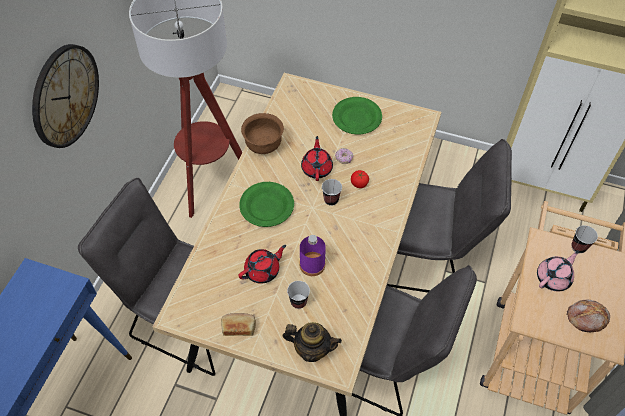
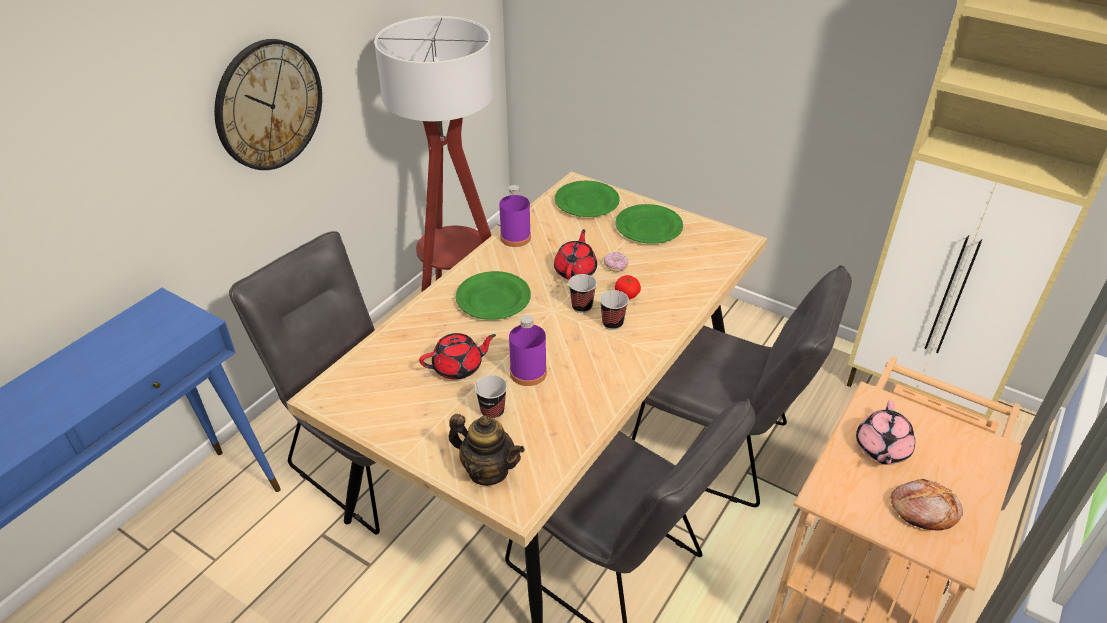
camera: 15 degrees right, 15 degrees down
(239, 327) = (398, 424): bread -> none
(263, 146) = (515, 238): brown bowl -> purple bottle
(305, 102) = (587, 203): none -> green plate
(553, 278) = (881, 449): pink teapot -> pink teapot turned 135 degrees clockwise
(578, 247) = (931, 417): cup -> cup (612, 323)

